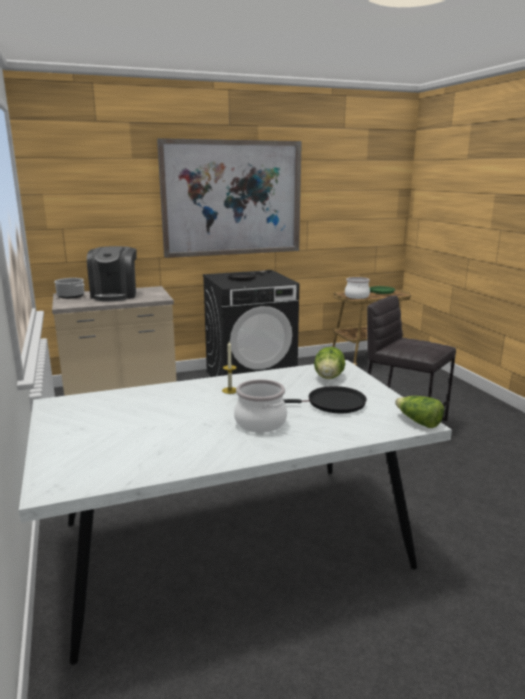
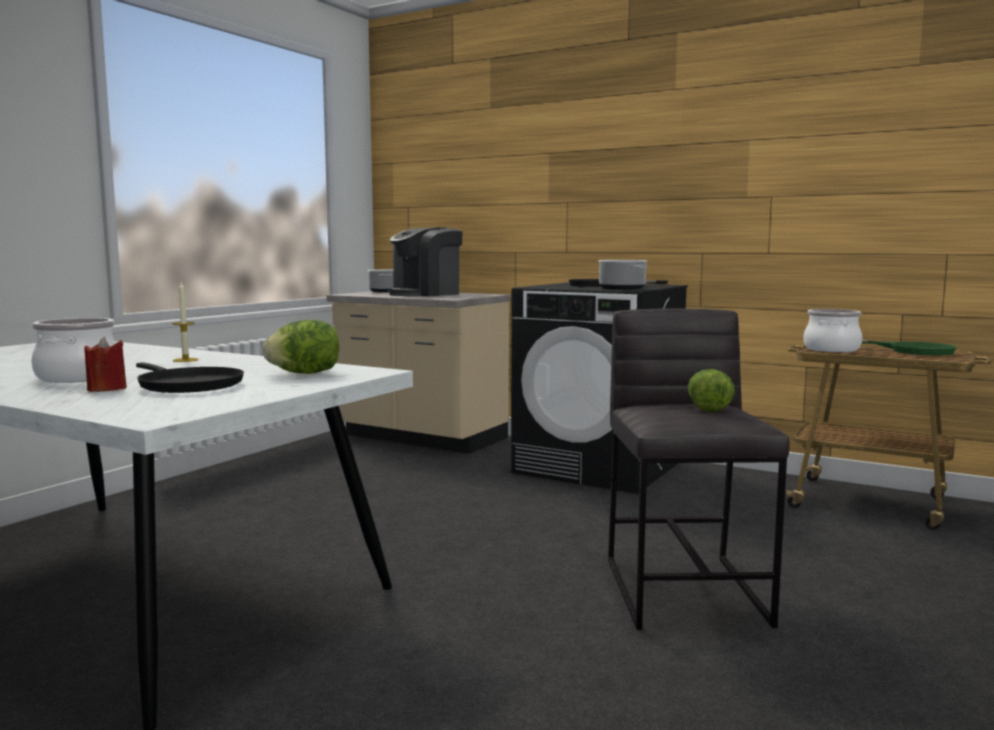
camera: 50 degrees right, 10 degrees down
(231, 198) = (625, 158): picture -> none
(276, 280) = (622, 288): none -> cooking pot
(319, 421) = (107, 389): none -> red candle
(418, 422) = (156, 416): lettuce -> lettuce (707, 407)

